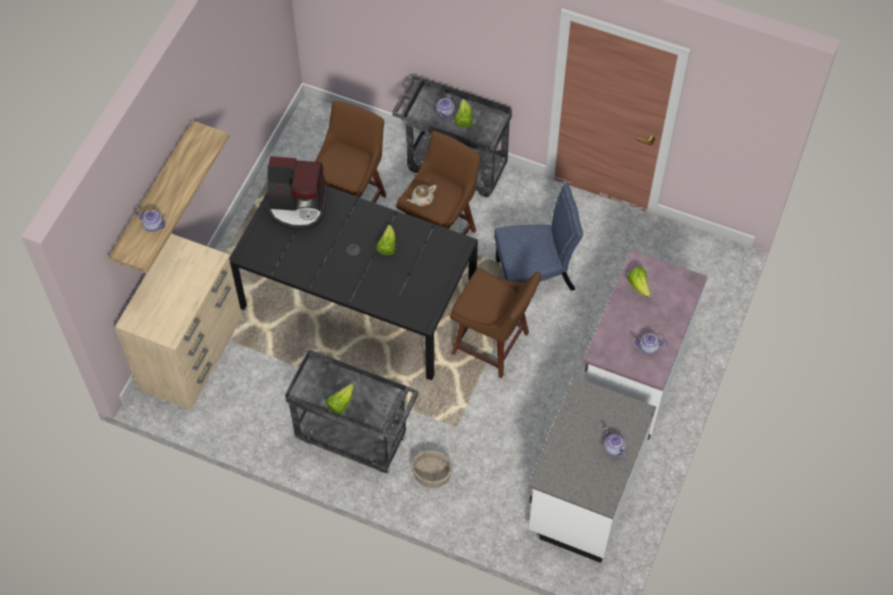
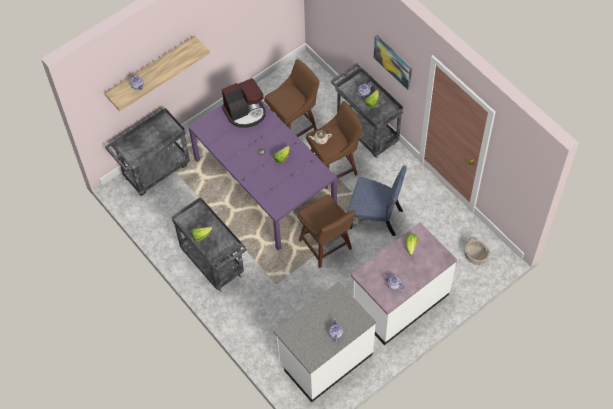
camera: 30 degrees right, 0 degrees up
(193, 354) = (154, 174): beige dresser -> grey cart
(297, 206) = (245, 112): coffee machine -> coffee machine turned 60 degrees counterclockwise
(358, 298) = (265, 183): black dining table -> purple dining table
(432, 474) = (246, 304): basket -> basket (476, 256)
(485, 47) = (393, 61): none -> picture

